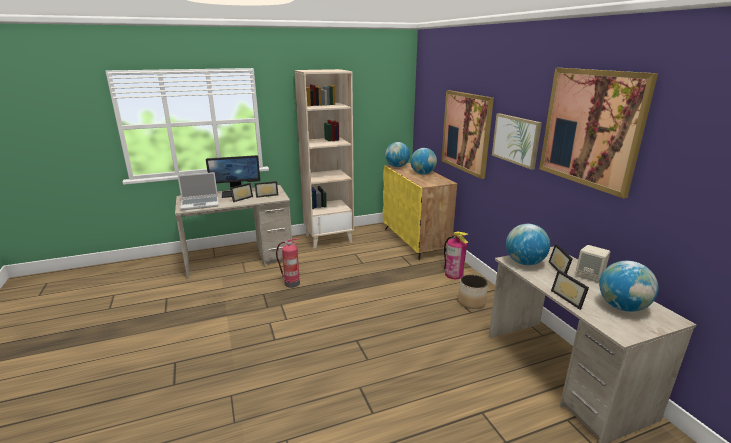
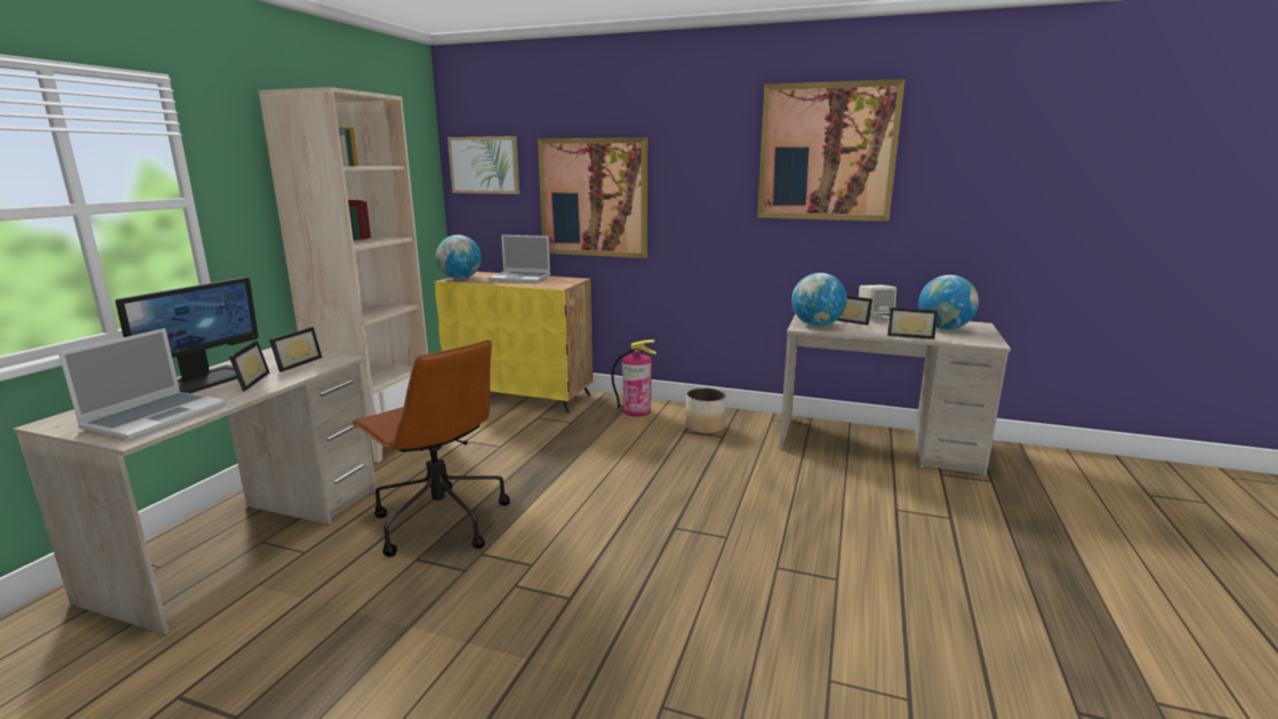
camera: 50 degrees left, 5 degrees down
(291, 283) = (439, 521): fire extinguisher -> brown office chair
(423, 174) = (521, 278): globe -> laptop
(516, 140) = (703, 189): picture -> picture (484, 165)

